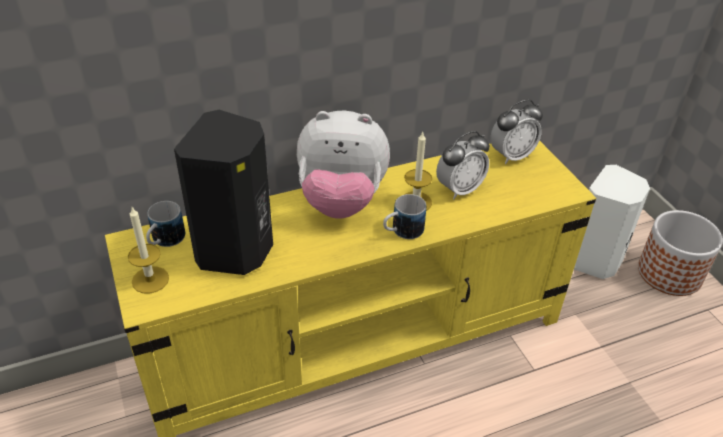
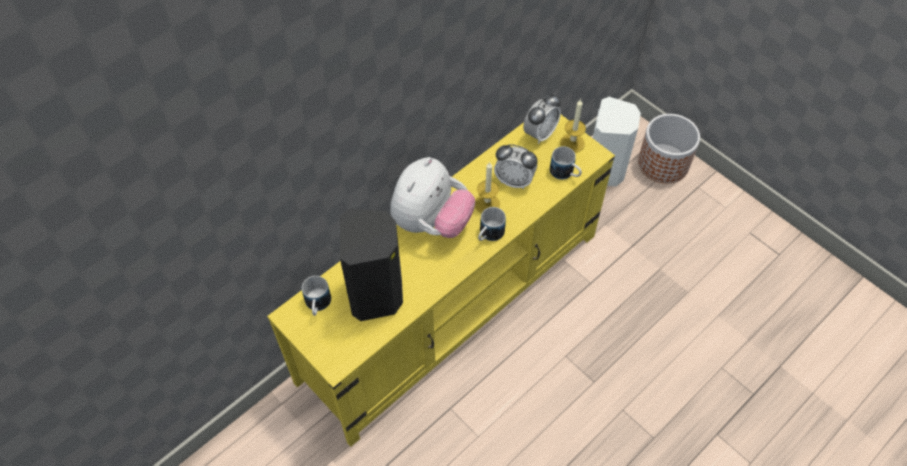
camera: 20 degrees left, 15 degrees up
(150, 280) = (327, 342): candle -> candle (572, 143)
(341, 201) = (431, 222): plush toy -> plush toy turned 45 degrees counterclockwise
(459, 189) = (514, 180): alarm clock -> alarm clock turned 75 degrees clockwise
(525, 199) = (565, 174): none -> mug

